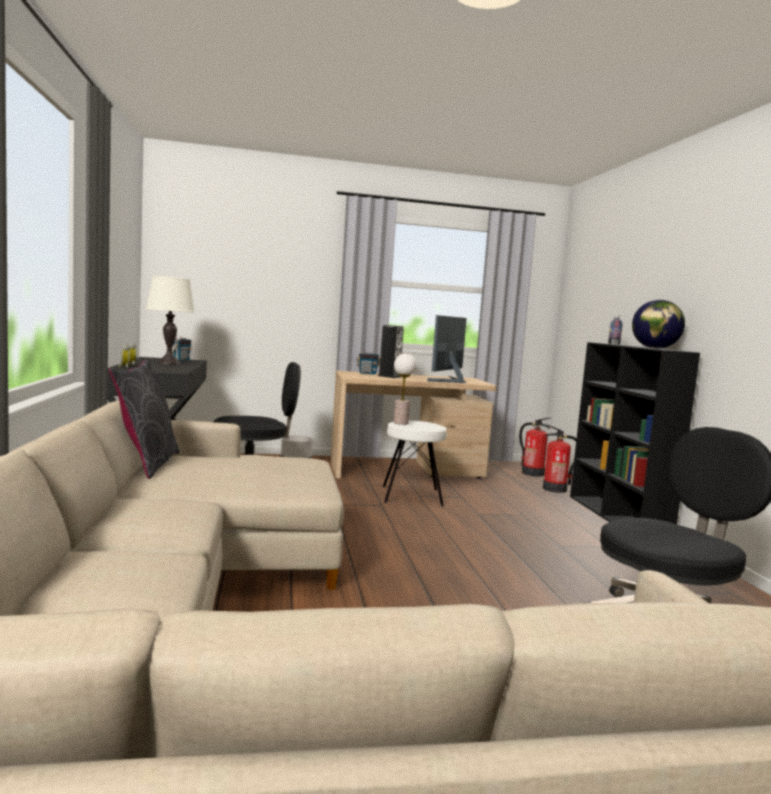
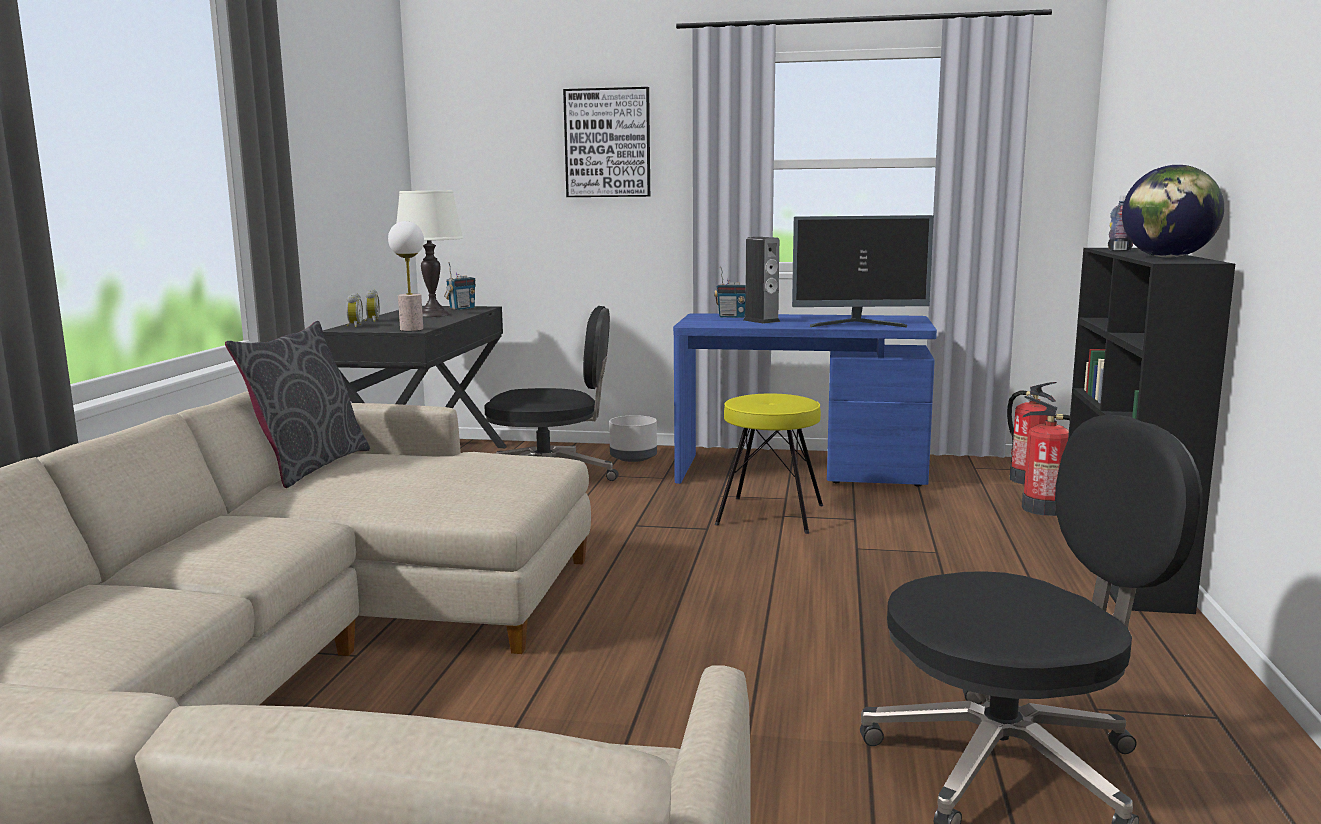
camera: 20 degrees right, 5 degrees up
(284, 259) = (607, 143): none -> picture
(401, 423) = (745, 399): table lamp -> table lamp (411, 329)
(406, 470) = (800, 472): beige desk -> blue desk
(411, 496) = (769, 515): white stool -> yellow stool
(449, 381) = (858, 324): monitor -> monitor turned 135 degrees counterclockwise

